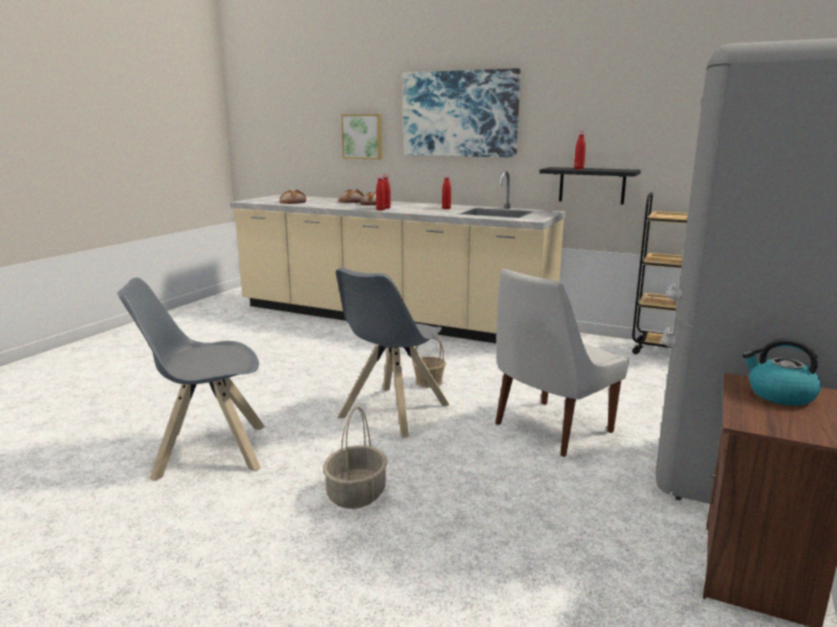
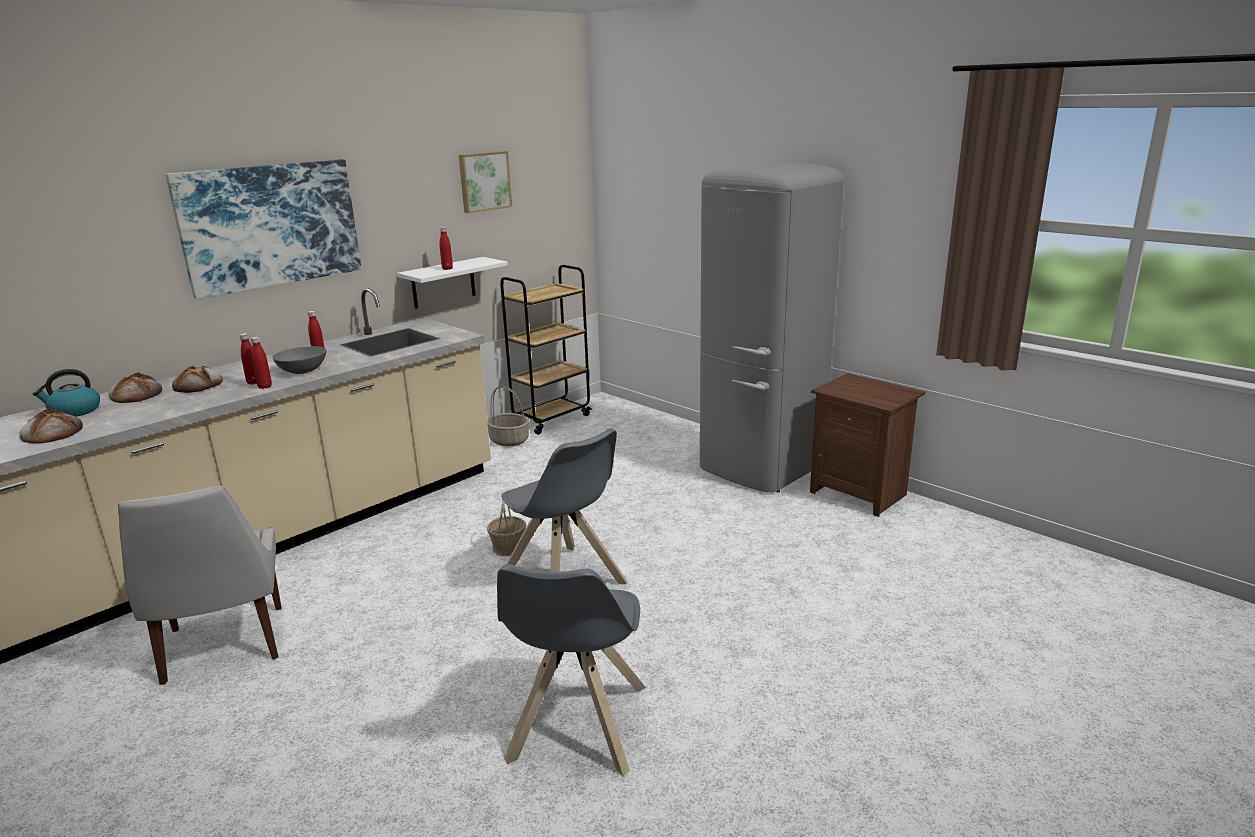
camera: 70 degrees left, 5 degrees up
(356, 494) = (718, 626): basket -> basket (509, 440)
(362, 136) = (99, 285): picture -> picture (484, 181)
(415, 210) = (303, 370): none -> grey bowl
(549, 429) = (655, 509): white chair -> white chair (223, 647)
(592, 185) = (443, 283): black shelf -> white shelf
(779, 395) = (850, 387): kettle -> kettle (74, 411)

